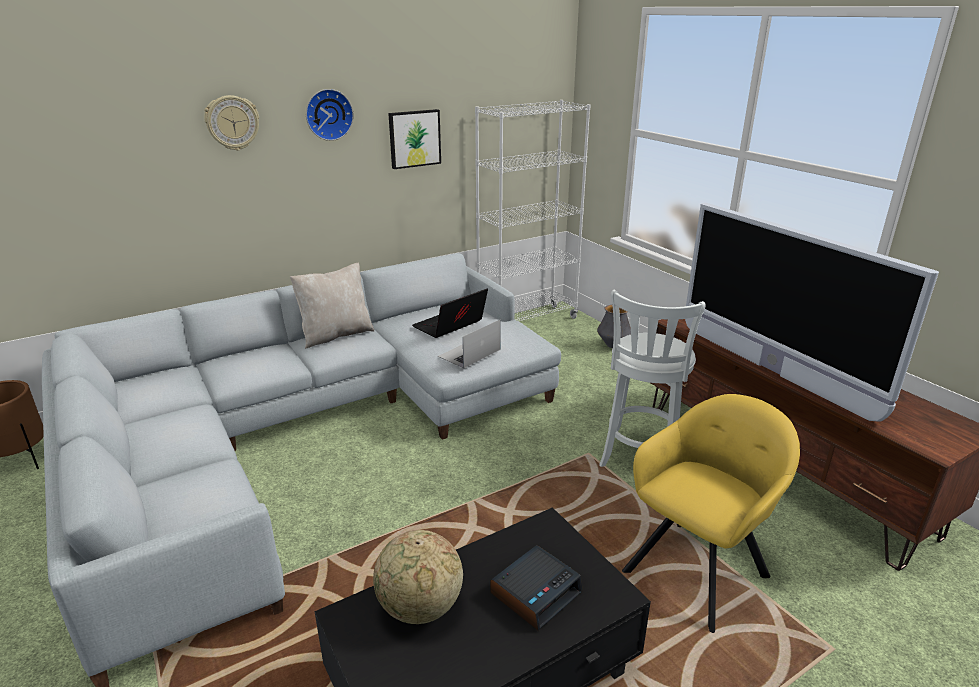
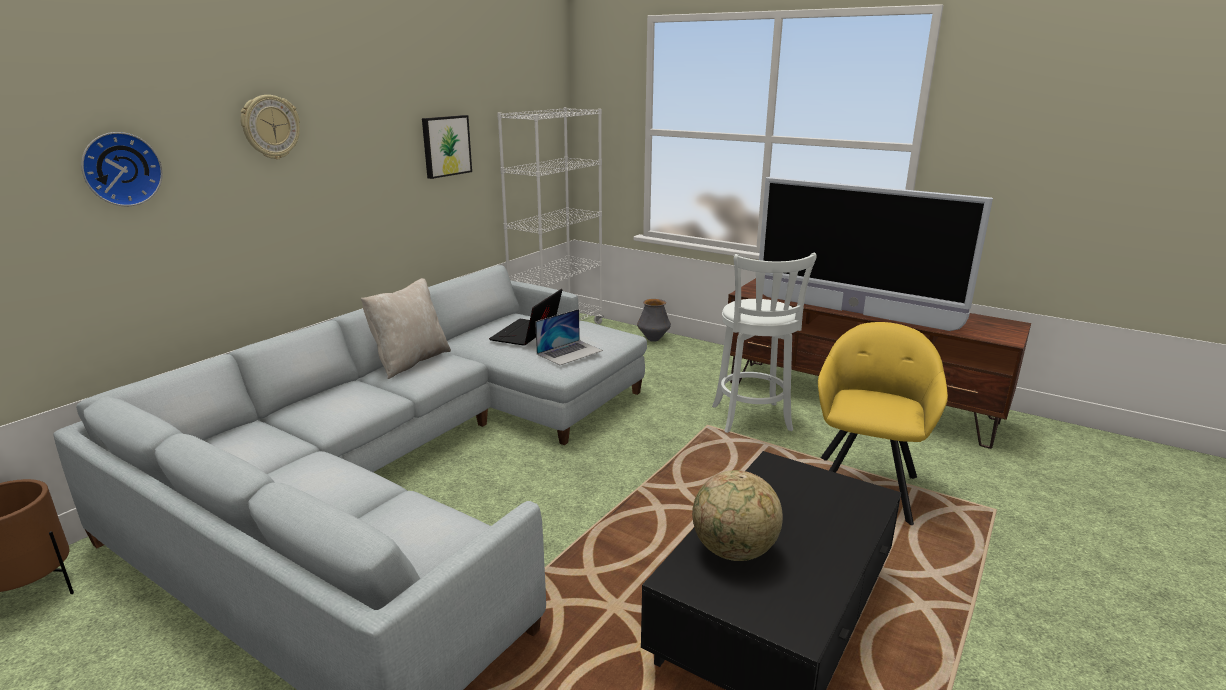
camera: 25 degrees left, 5 degrees down
(328, 114) = (366, 119): wall clock -> wall clock (120, 169)
(469, 353) = (570, 352): laptop -> laptop turned 150 degrees counterclockwise
(536, 592) = (814, 512): alarm clock -> none

